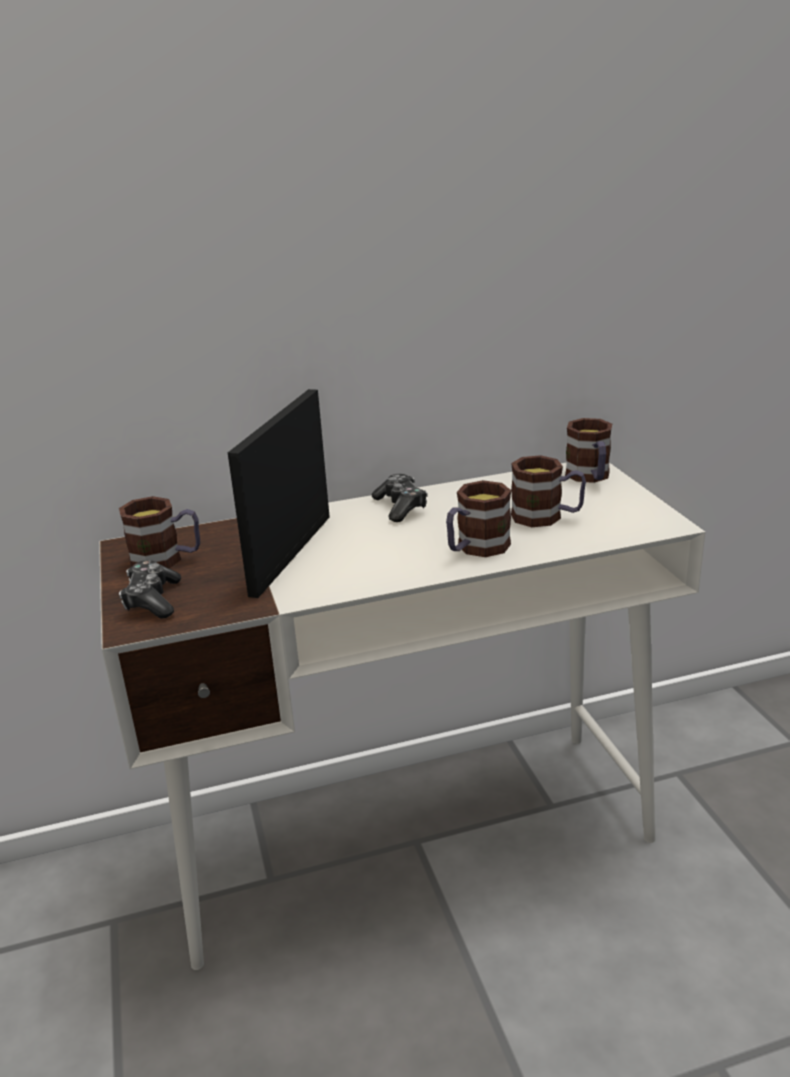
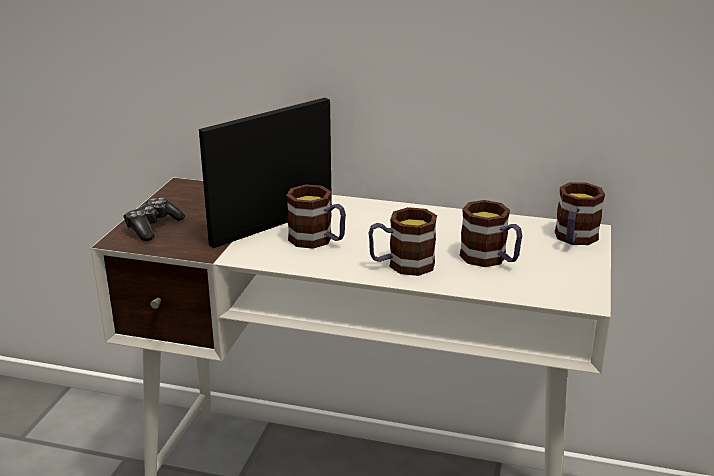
camera: 30 degrees right, 0 degrees up
(167, 560) = (194, 203): mug -> mug (318, 241)
(401, 507) = (390, 216): game controller -> none

